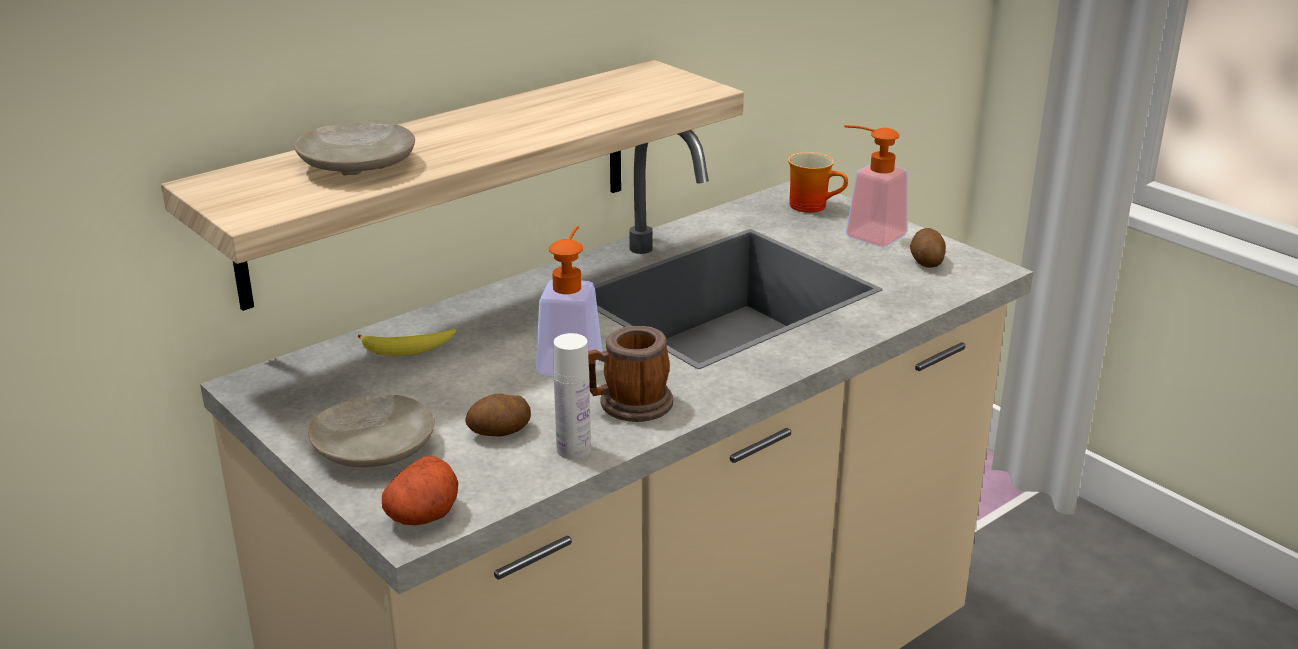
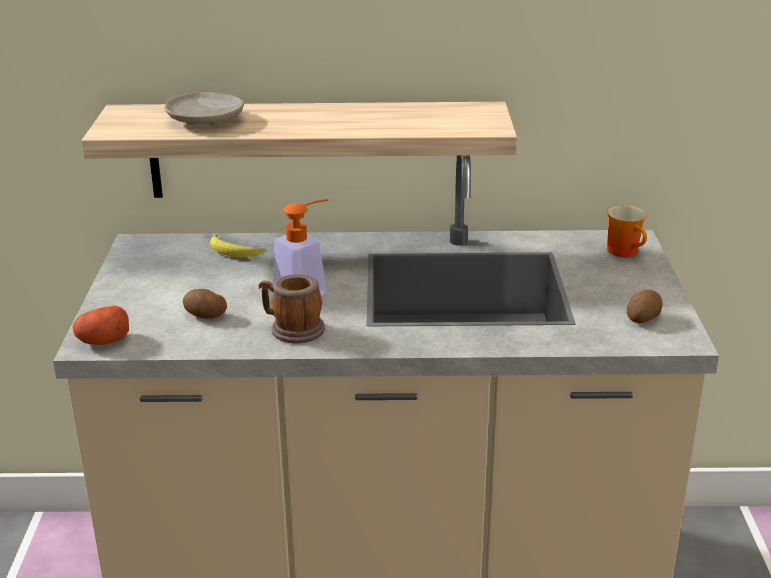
camera: 40 degrees right, 0 degrees up
(375, 447) = (137, 298): beige plate -> none
(573, 449) = (224, 341): white bottle -> none
(866, 233) = (632, 283): soap dispenser -> none

